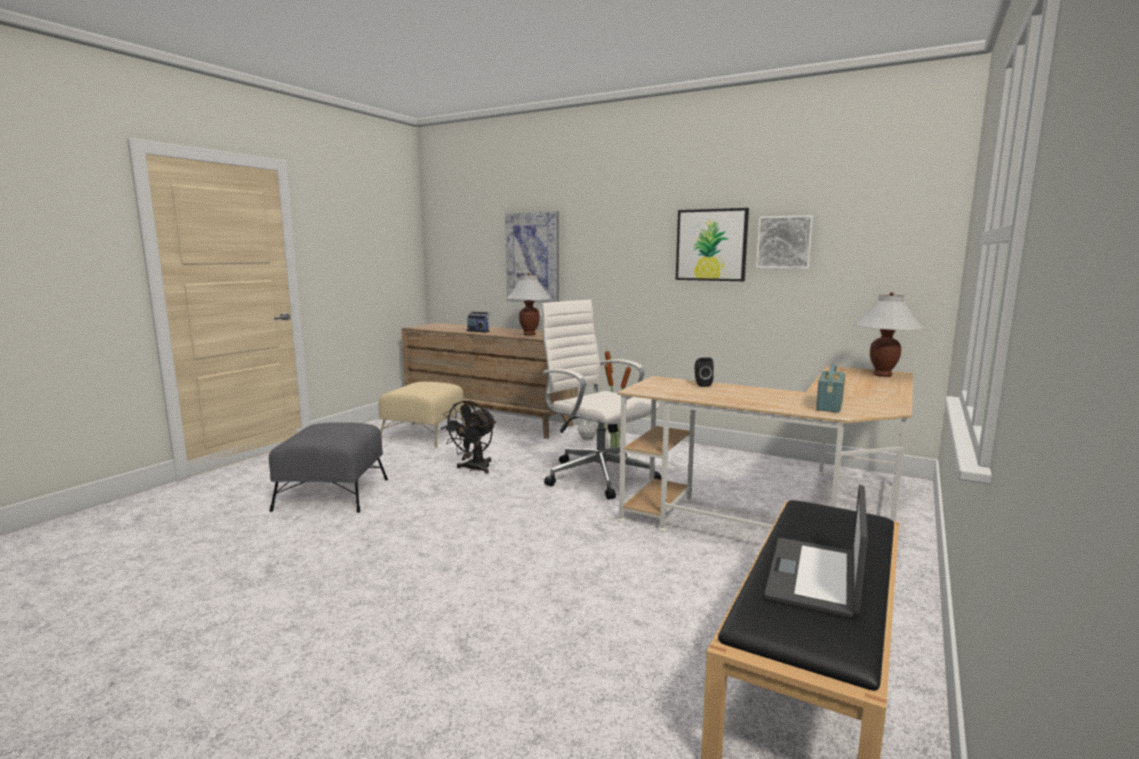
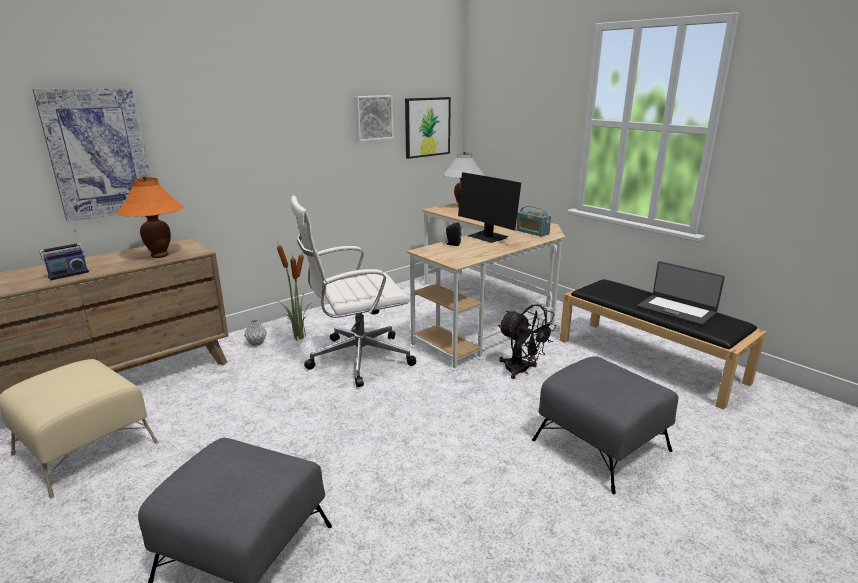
camera: 70 degrees left, 10 degrees up
(474, 469) = (271, 423): black fan -> black fan (521, 371)
(516, 626) = (600, 444): none -> grey ottoman
(529, 334) = (159, 255): white table lamp -> orange table lamp
(711, 245) = (319, 123): picture -> picture (427, 127)
(758, 392) = (488, 237): none -> monitor

